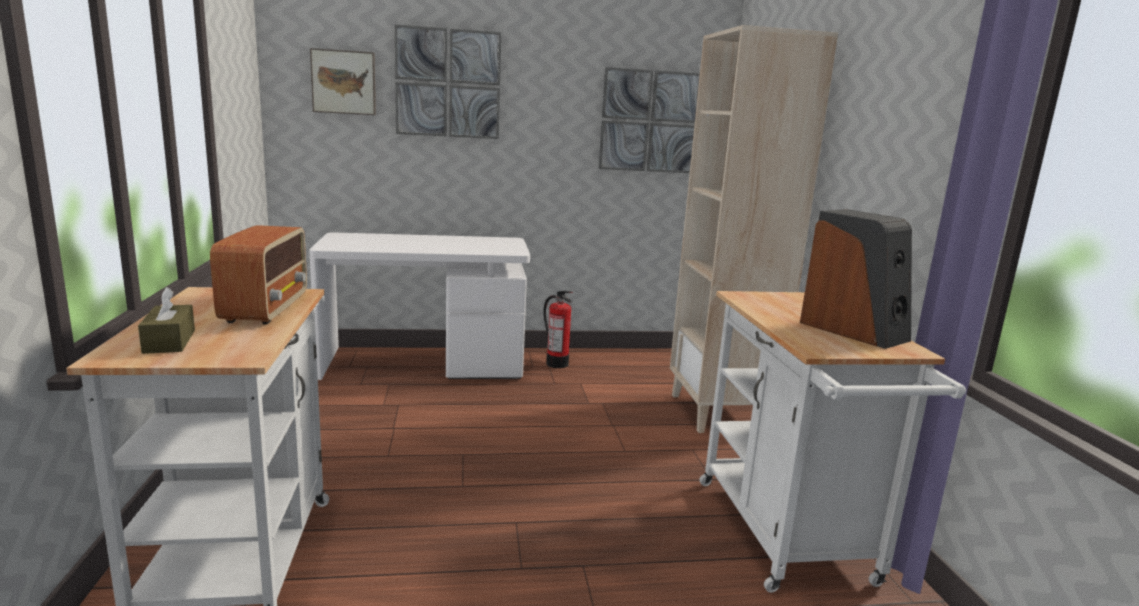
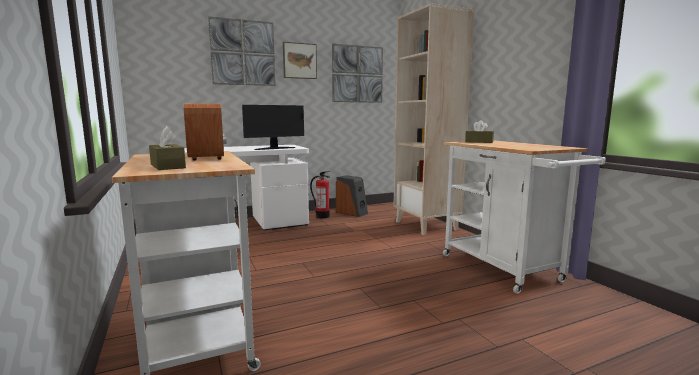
camera: 15 degrees left, 5 degrees down
(344, 82) = (176, 52): picture -> picture (299, 61)
(475, 250) = (275, 148): none -> monitor
(778, 300) = (479, 142): none -> brown tissue box
(854, 331) = (532, 145): speaker -> speaker (352, 213)

